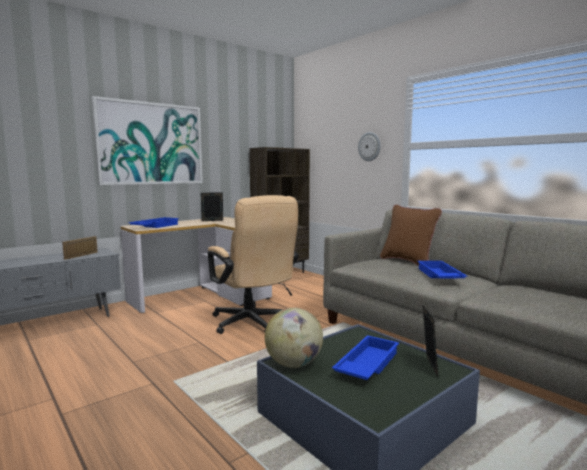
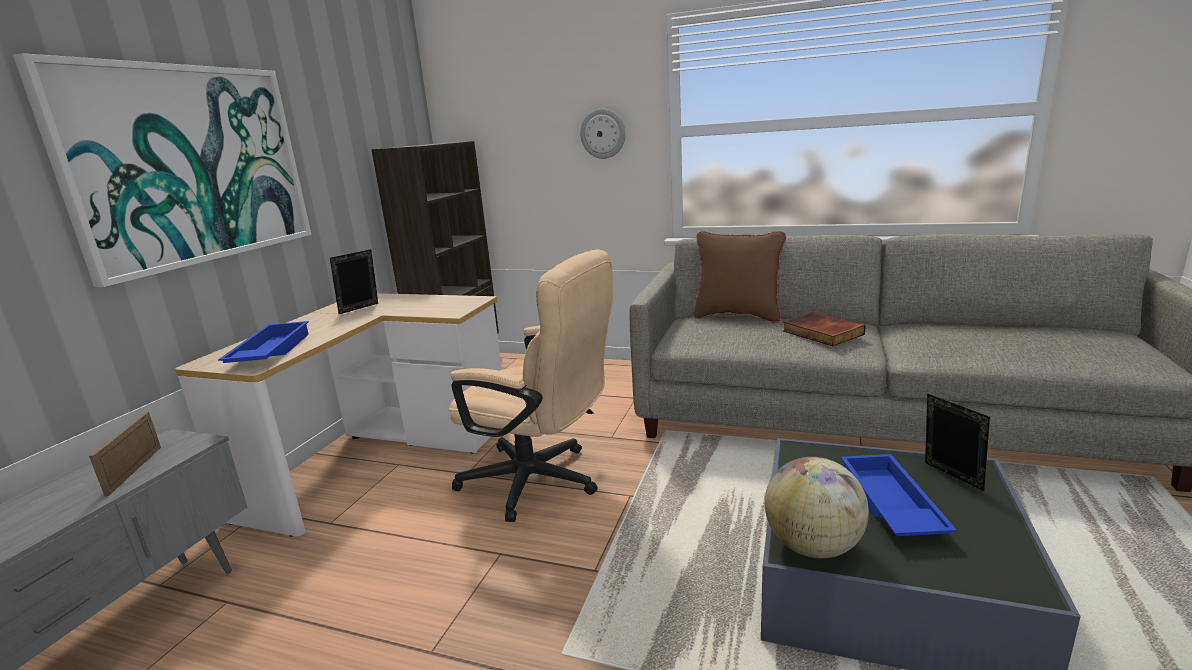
camera: 30 degrees left, 10 degrees up
(438, 276) = (821, 333): blue tray -> book

